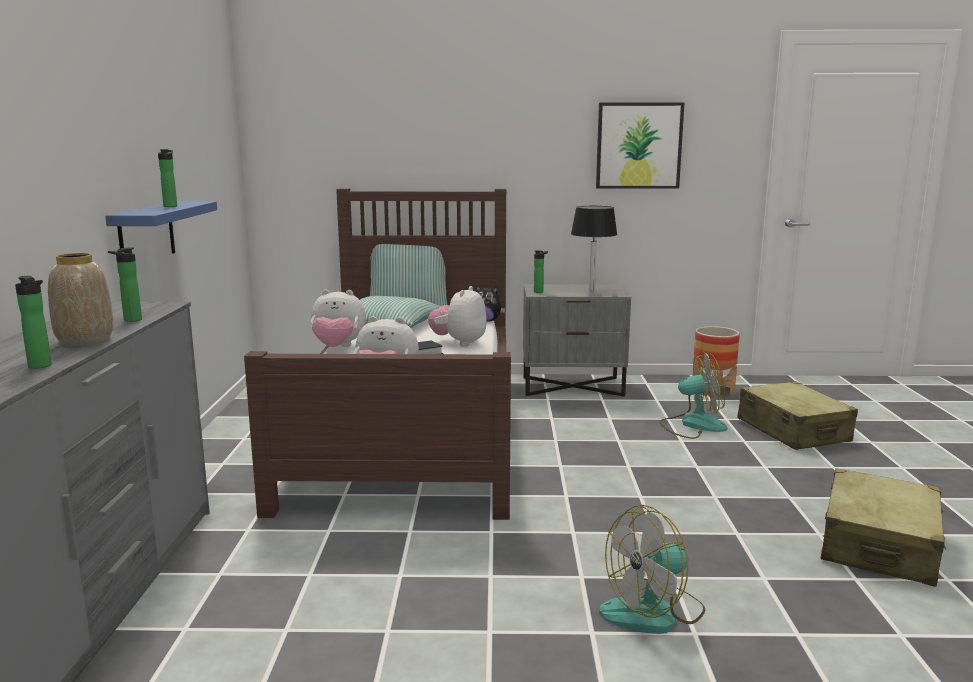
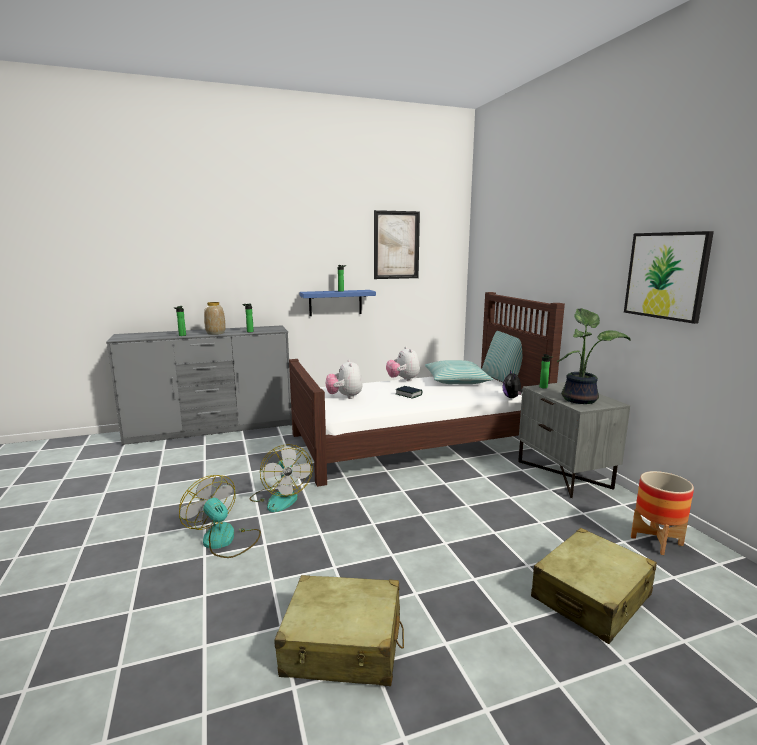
camera: 70 degrees right, 0 degrees up
(190, 110) = (396, 245): none -> picture
(459, 343) = (443, 398): plush toy -> none
(592, 290) = (580, 399): black table lamp -> potted plant
(692, 425) = (538, 535): fan -> fan (280, 498)

